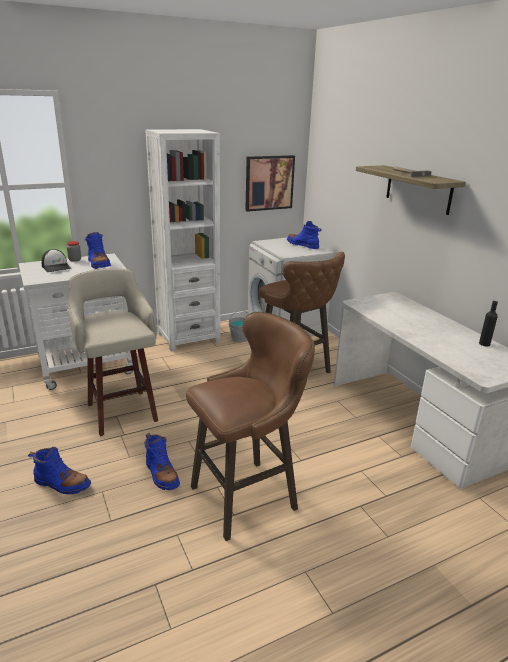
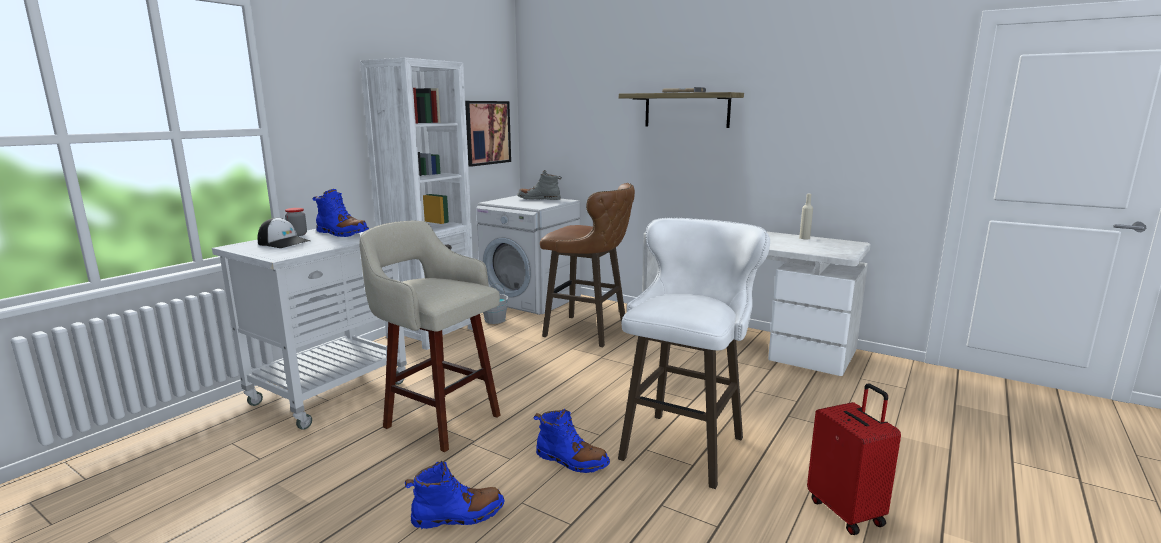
camera: 30 degrees left, 10 degrees down
(247, 496) = (684, 445): brown stool -> white stool
(298, 609) = (847, 511): none -> red suitcase
(302, 245) = (539, 199): blue boot -> grey boot
(484, 344) = (804, 238): black bottle -> beige bottle

